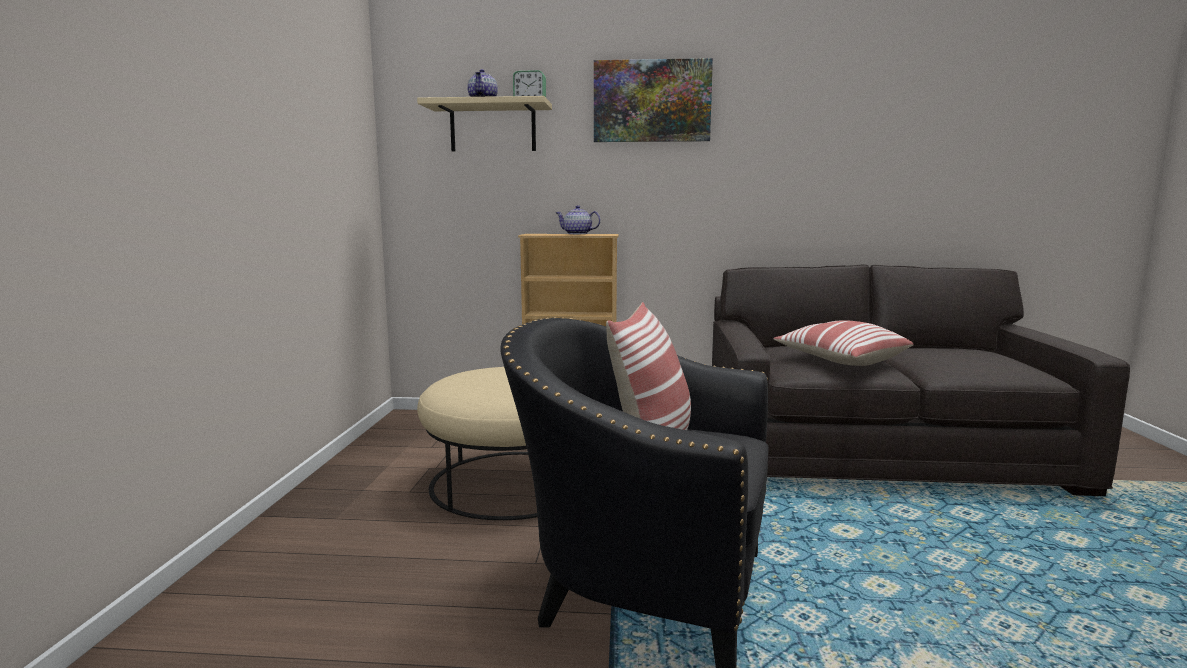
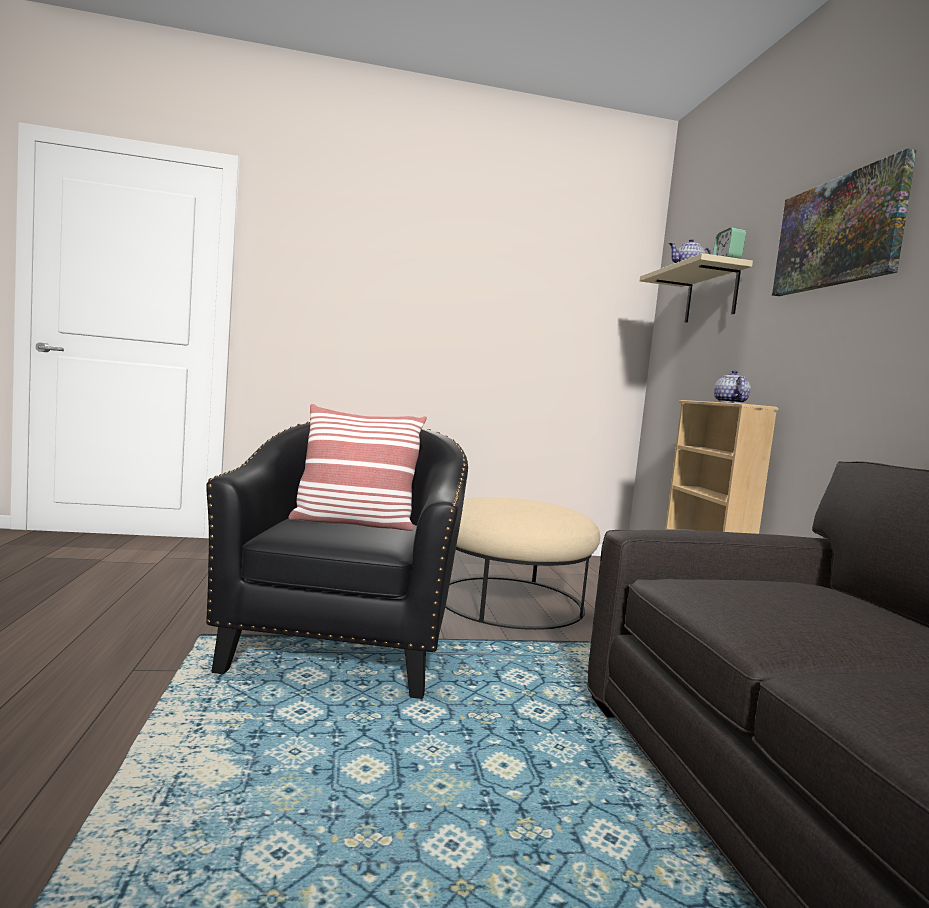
camera: 75 degrees right, 5 degrees down
(840, 360) = (783, 609): pillow -> none

